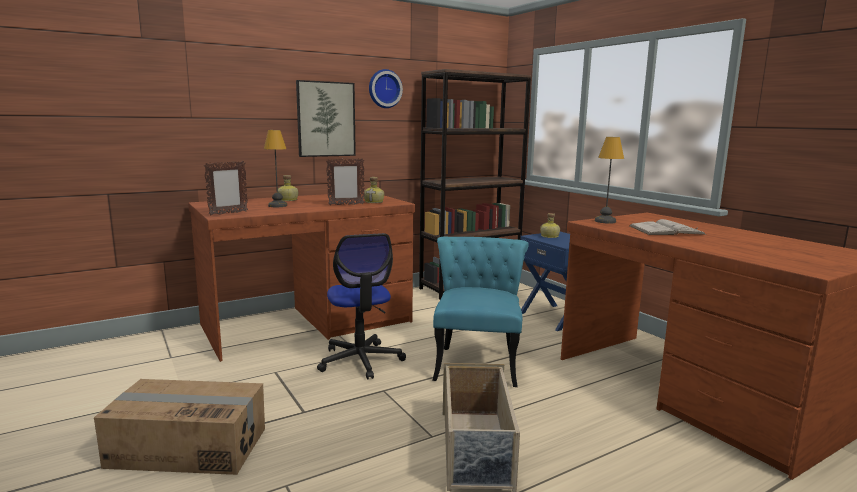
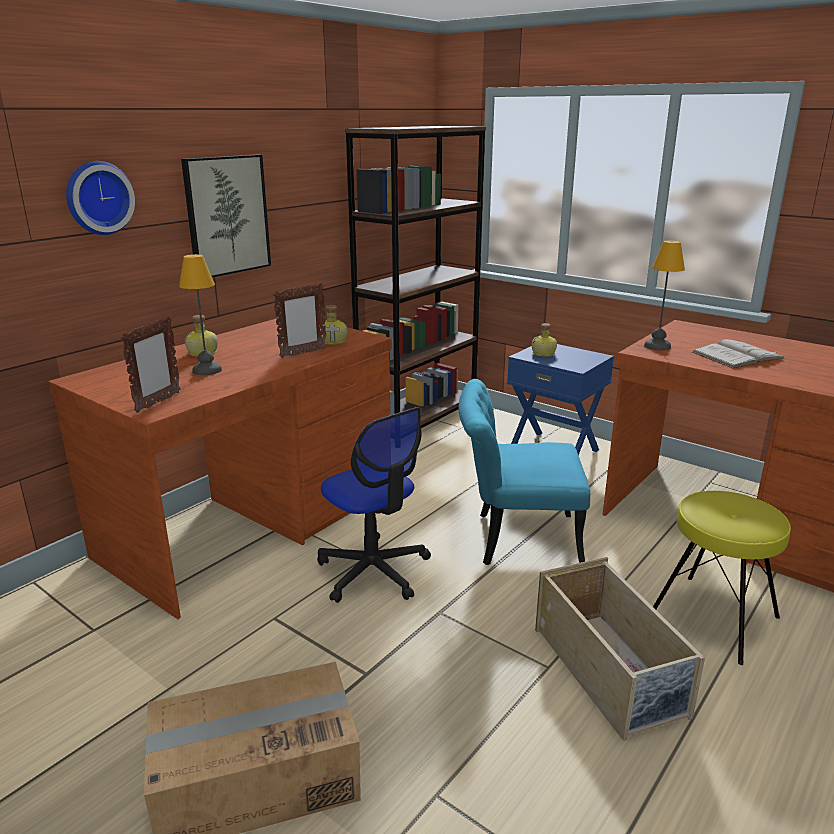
camera: 20 degrees left, 10 degrees up
(384, 89) = (298, 158): wall clock -> wall clock (98, 198)
(477, 361) = (515, 539): turquoise chair -> turquoise chair turned 75 degrees counterclockwise
(595, 436) = (712, 617): none -> yellow stool

